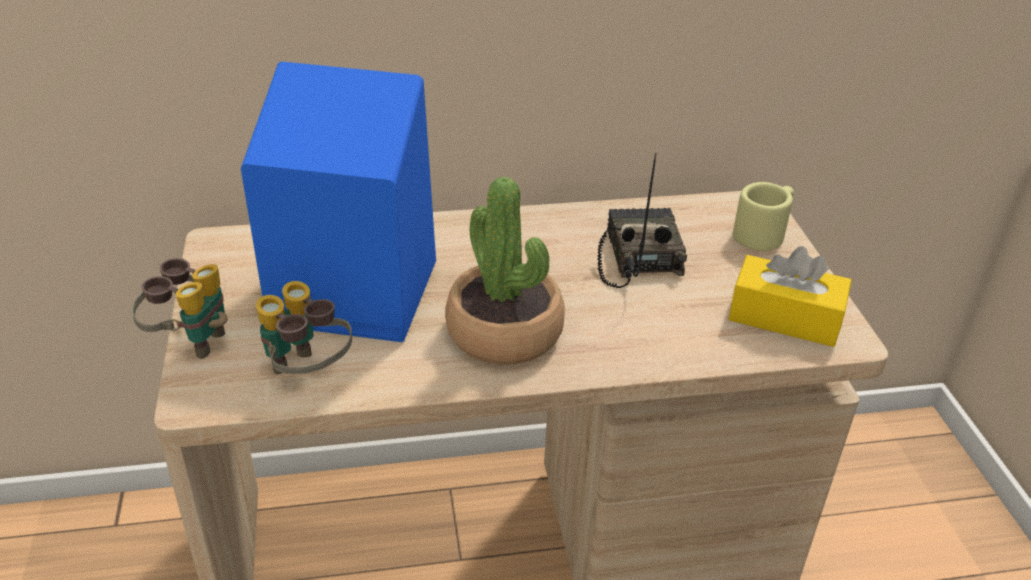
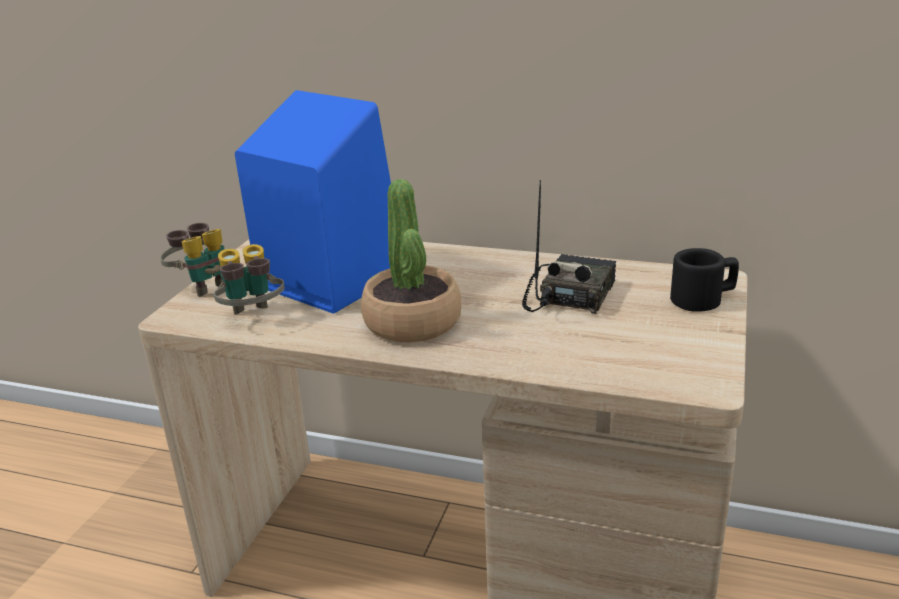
camera: 30 degrees right, 10 degrees down
(763, 233) = (704, 299): beige mug -> black mug
(785, 317) = (662, 360): yellow tissue box -> none

